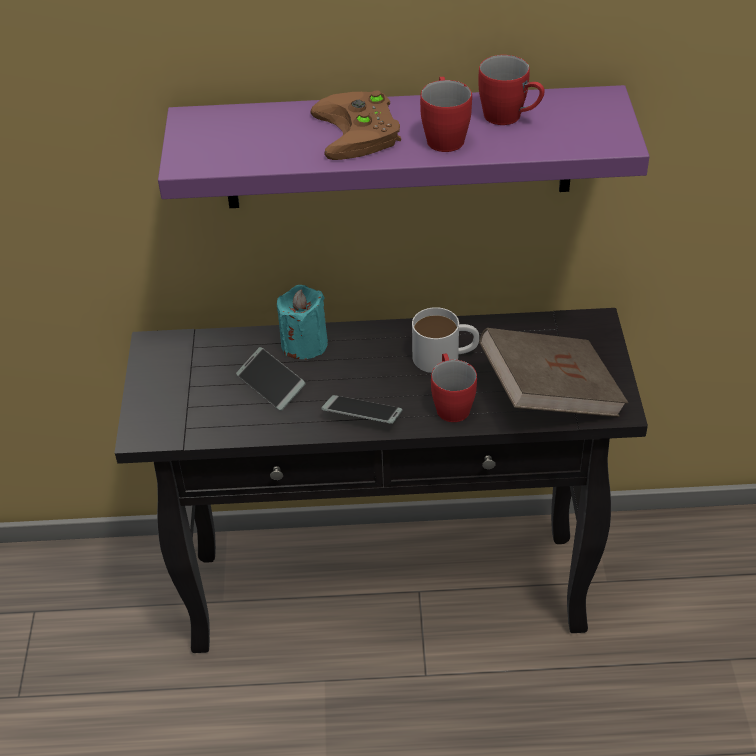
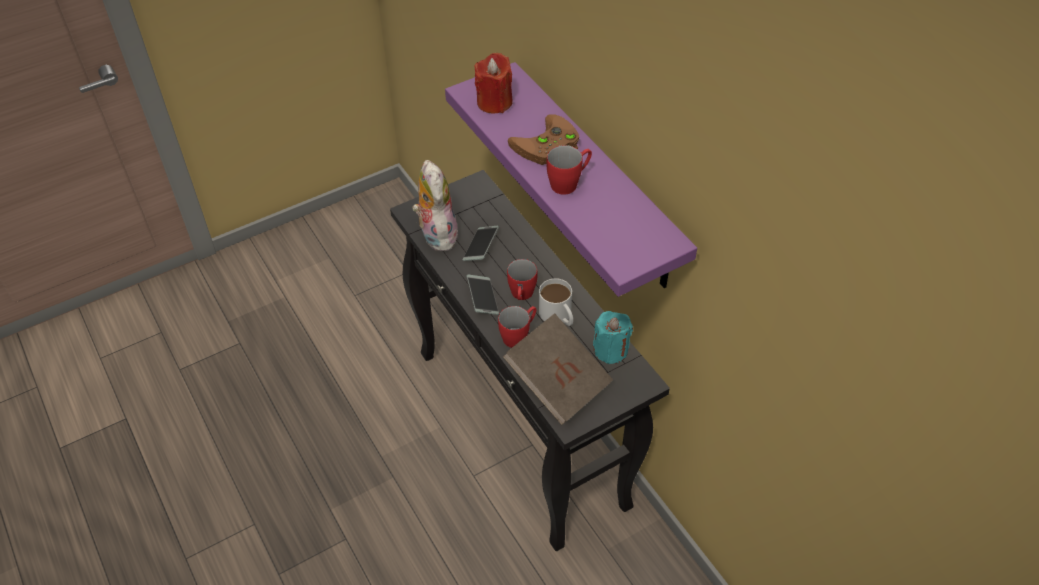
camera: 60 degrees right, 5 degrees up
(208, 420) = (436, 234): none -> plush toy
(233, 146) = (494, 102): none -> red candle
(304, 344) = (524, 246): turquoise candle -> turquoise candle (611, 350)
(510, 118) = (611, 205): red mug -> red mug (521, 296)

